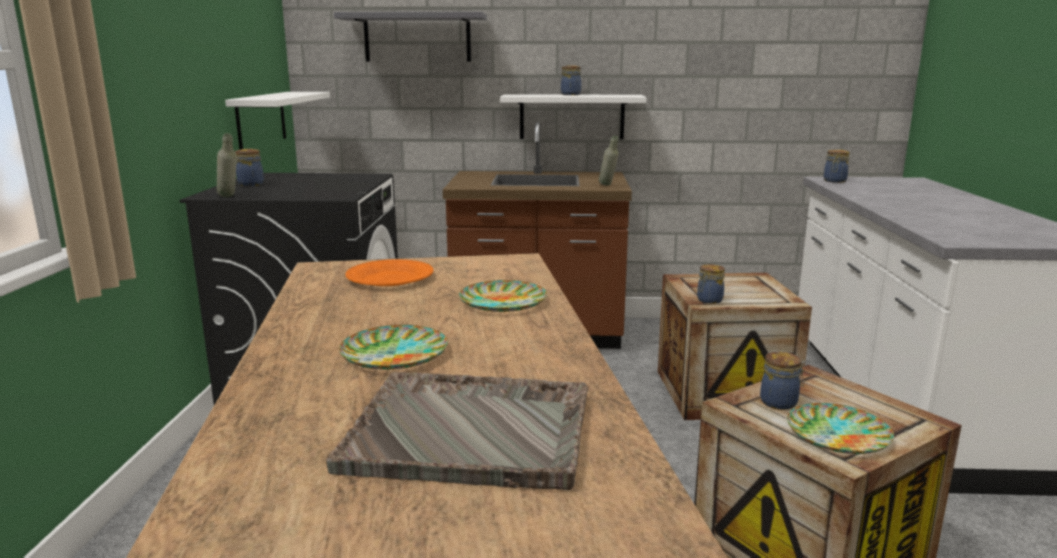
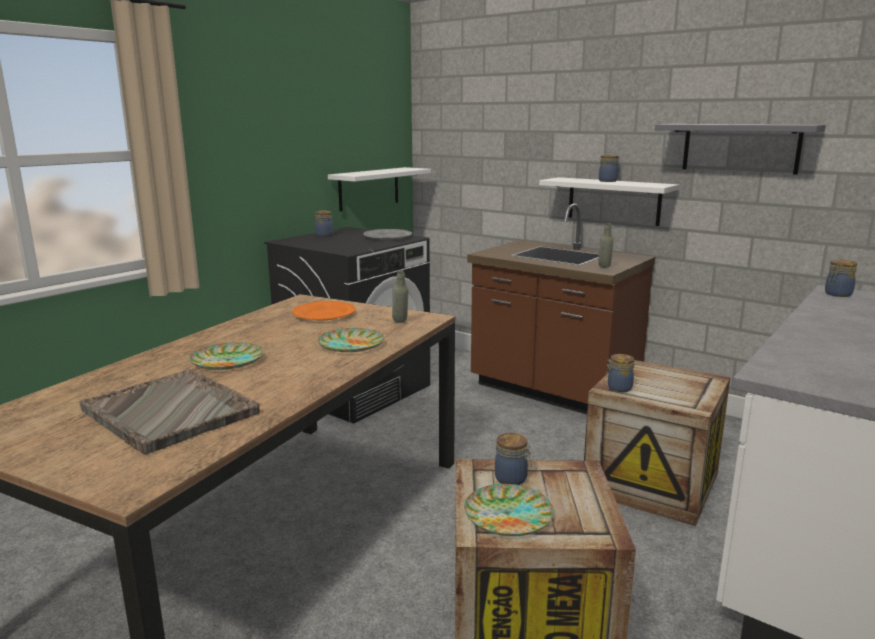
camera: 35 degrees right, 0 degrees up
(229, 197) = (290, 243): grey bottle -> grey bottle (400, 323)
(343, 178) = (387, 237): none -> grey plate
(417, 38) = (496, 127): grey shelf -> grey shelf (740, 148)

